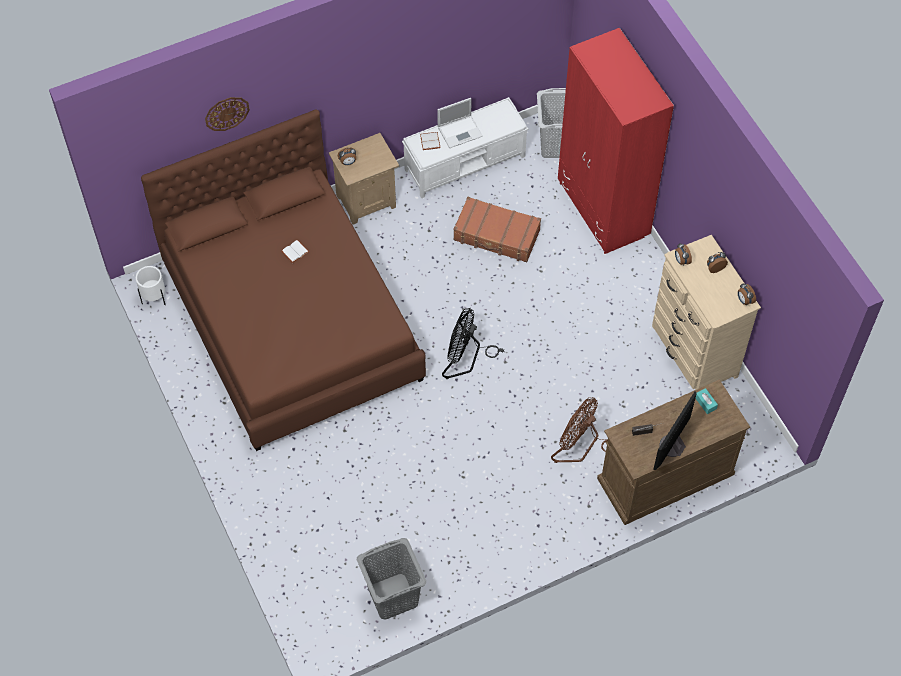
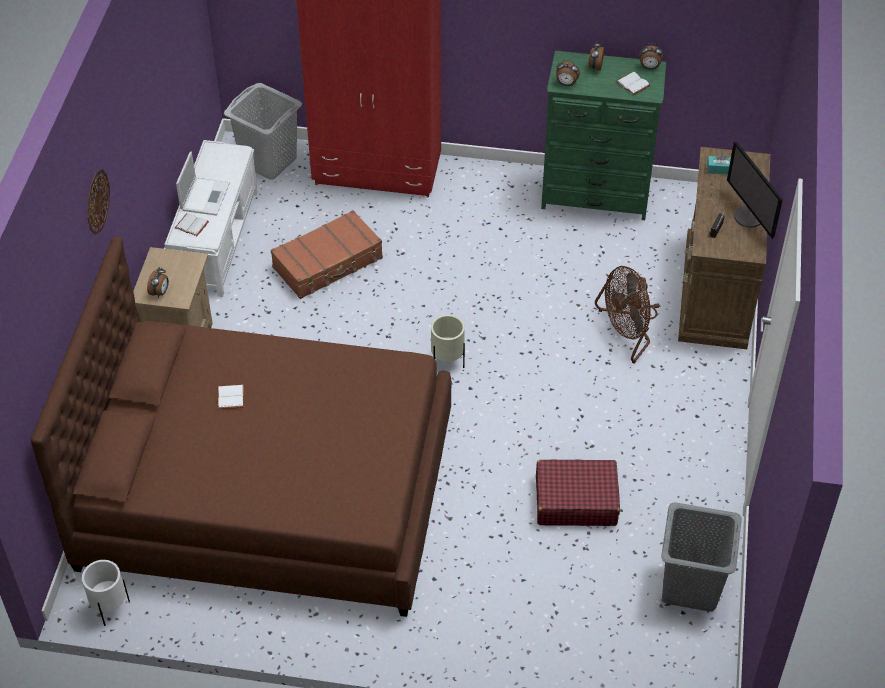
camera: 55 degrees left, 10 degrees down
(227, 113) = (58, 292): wall clock -> wall clock (97, 201)
(411, 492) = (575, 500): none -> red suitcase
(467, 354) = (447, 363): black fan -> beige planter
(693, 352) = (595, 197): beige dresser -> green dresser
(718, 300) = (633, 84): none -> white book

